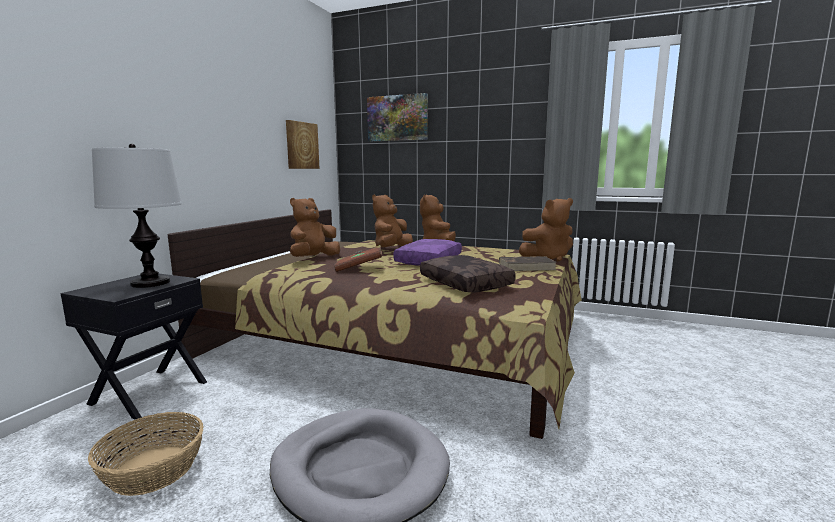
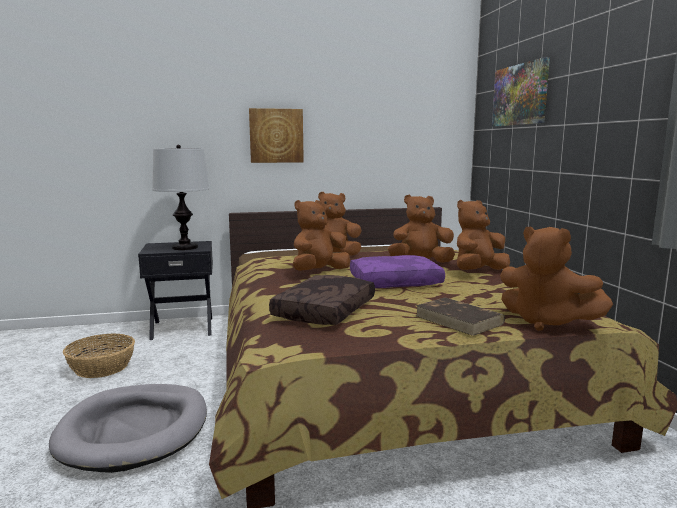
camera: 55 degrees right, 0 degrees up
(301, 145) = (407, 135): picture -> picture (276, 136)
(359, 268) = (319, 272): brown book -> brown plush toy

